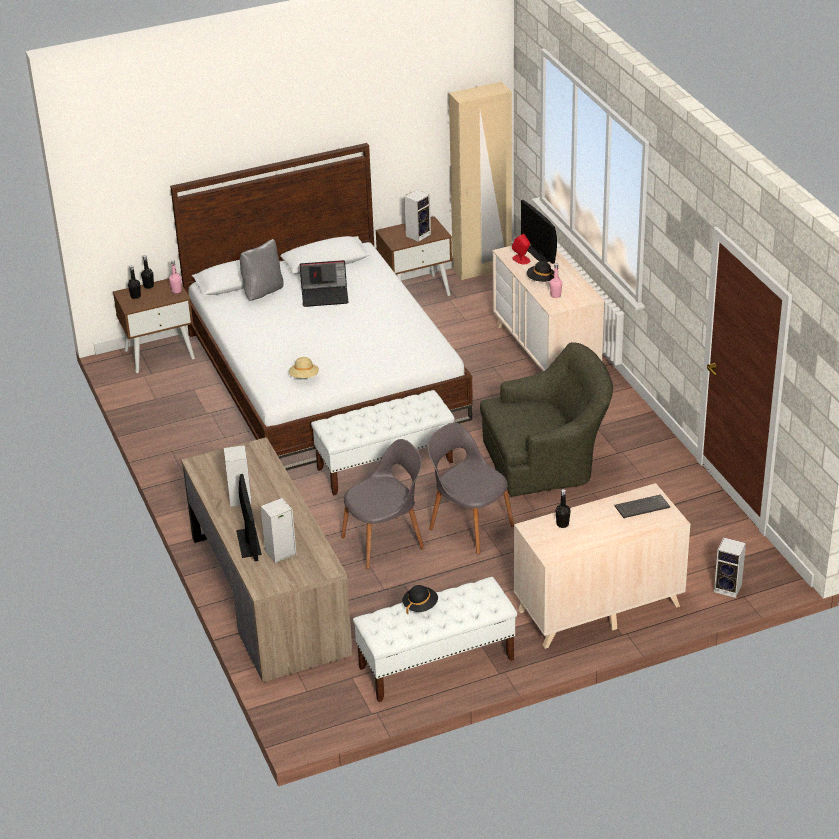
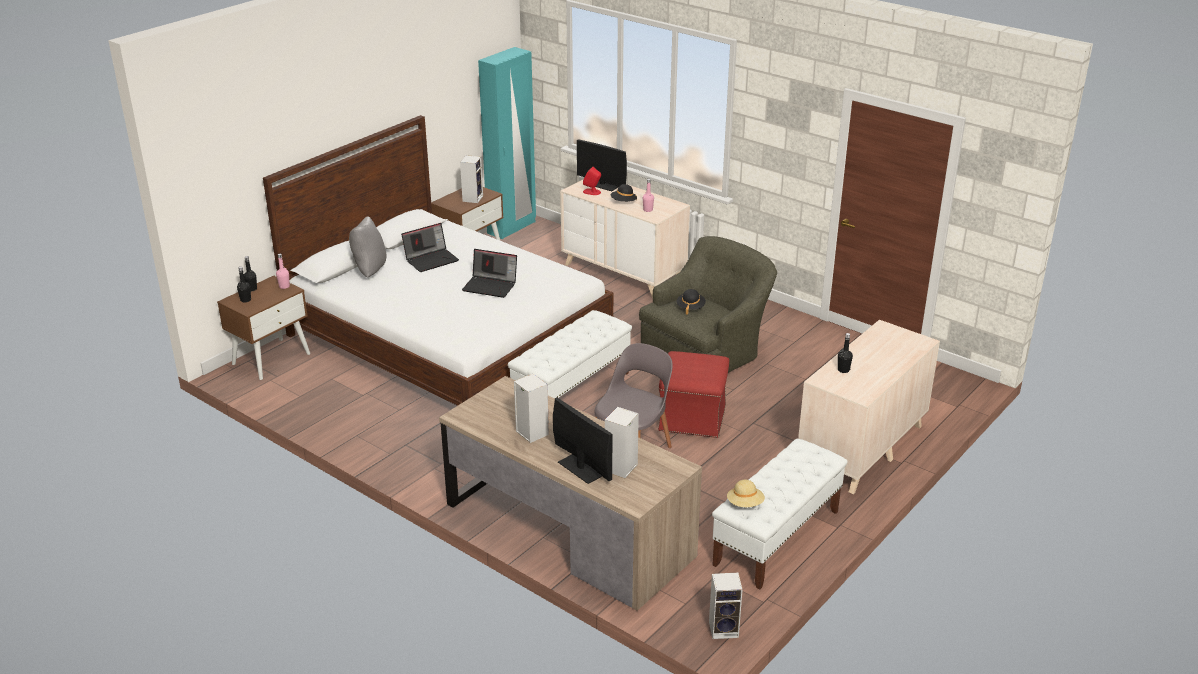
camera: 30 degrees left, 5 degrees down
(304, 377) = (476, 325): beige hat -> beige hat (745, 504)
(352, 339) = (491, 286): none -> laptop
(420, 605) = (765, 480): black hat -> black hat (690, 307)
(469, 526) = (692, 417): grey chair -> red ottoman
(482, 269) = (512, 228): beige wardrobe -> turquoise wardrobe
(641, 508) = (891, 340): keyboard -> none
(729, 588) = (942, 402): speaker -> speaker (724, 629)

